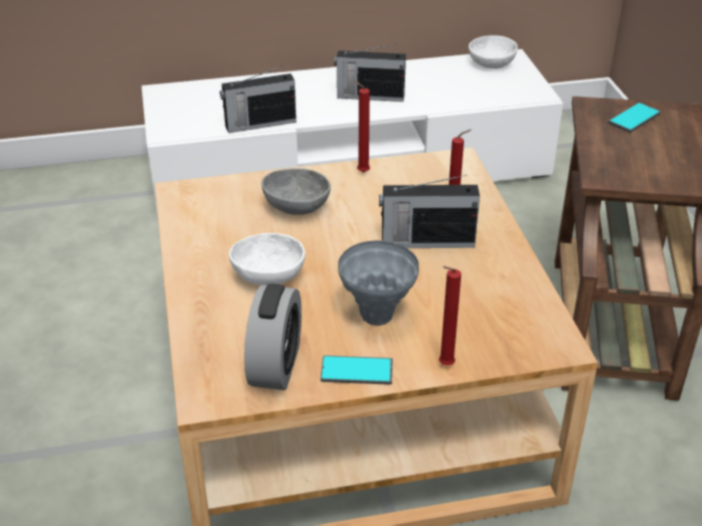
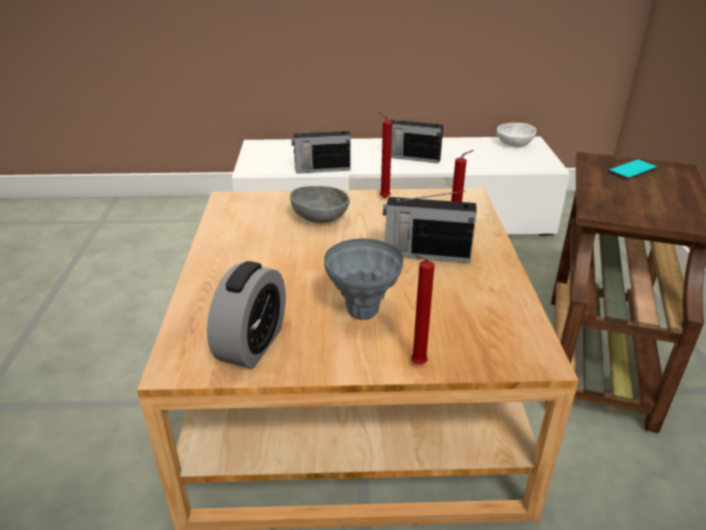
camera: 10 degrees right, 5 degrees down
(268, 275) = (275, 267): white bowl -> none
(356, 371) = (328, 359): phone -> none

